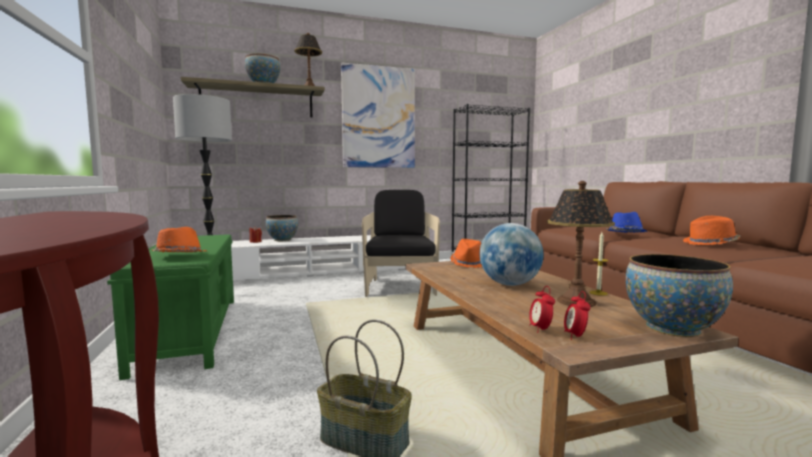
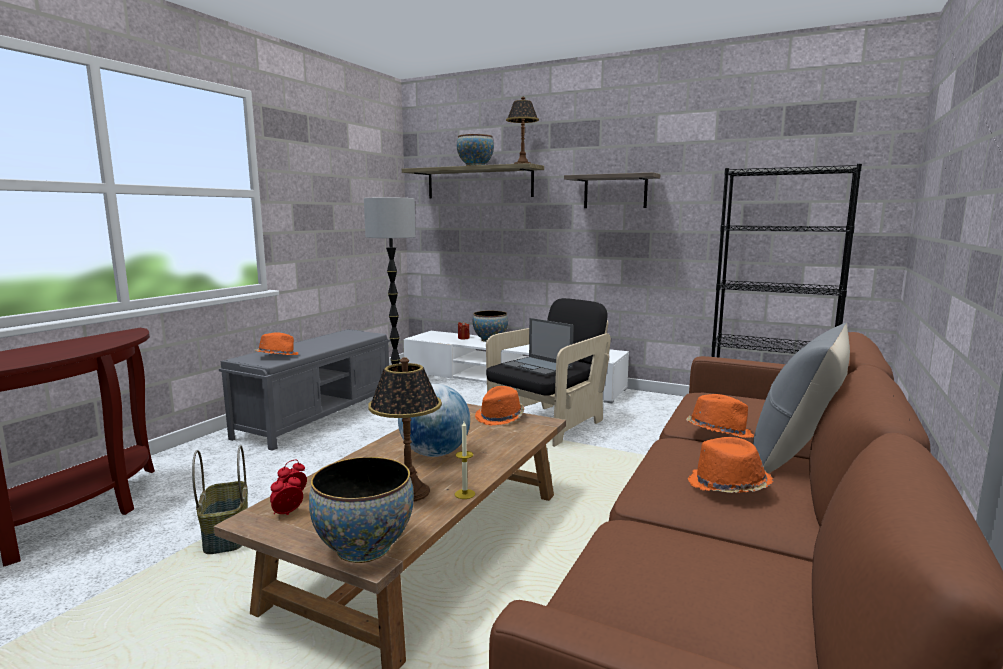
camera: 45 degrees right, 5 degrees up
(190, 331) = (318, 416): green bench -> grey bench
(378, 117) = (615, 191): picture -> shelf
(404, 238) = (538, 366): none -> laptop
(625, 234) = (718, 433): blue hat -> orange hat
(673, 235) = (794, 457): none -> grey pillow

